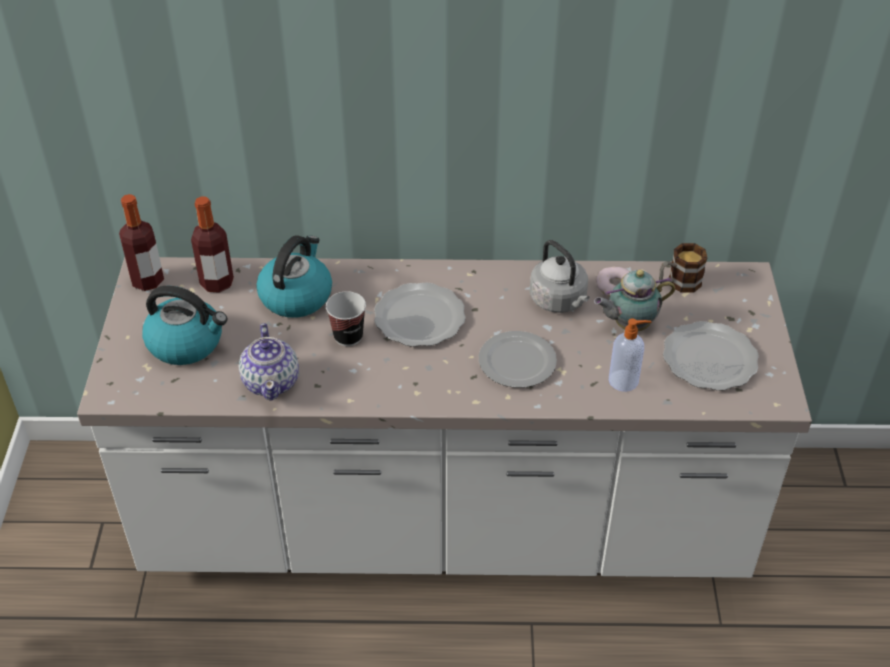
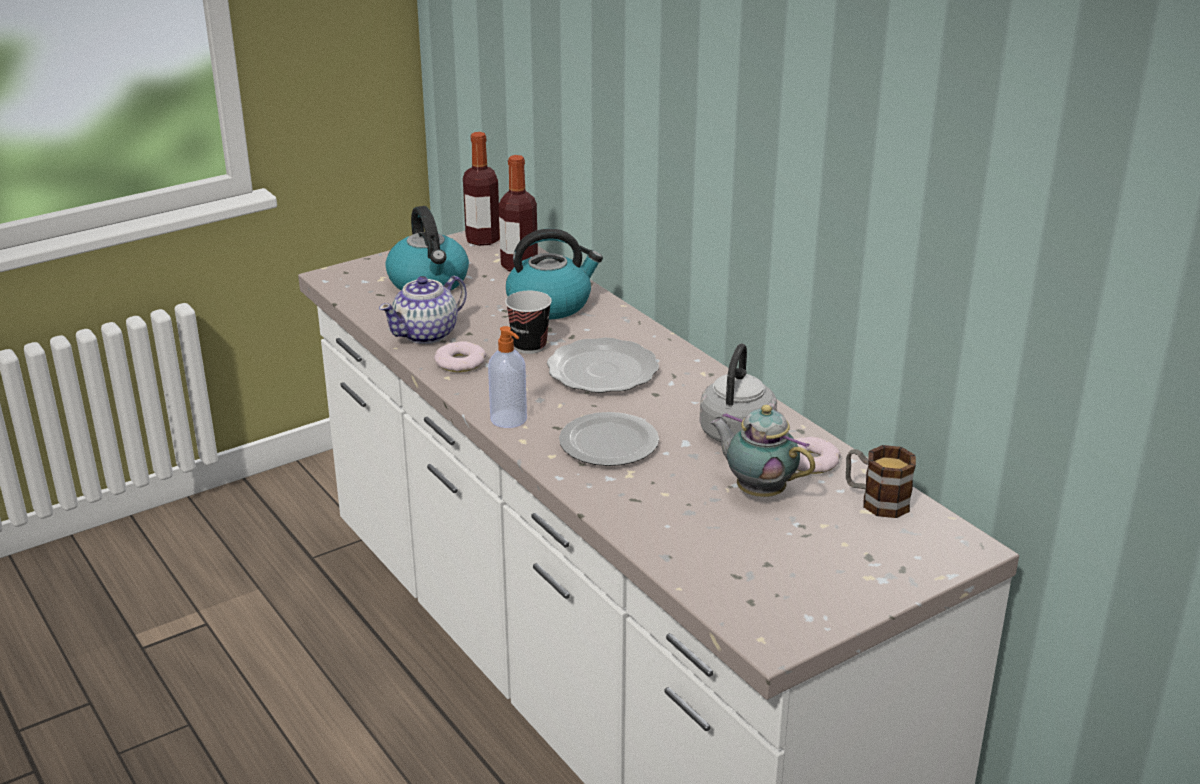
camera: 55 degrees right, 15 degrees down
(335, 383) = (460, 362): none -> donut
(624, 381) = (663, 517): soap dispenser -> soap dispenser (509, 419)
(709, 358) = (777, 563): plate -> none

